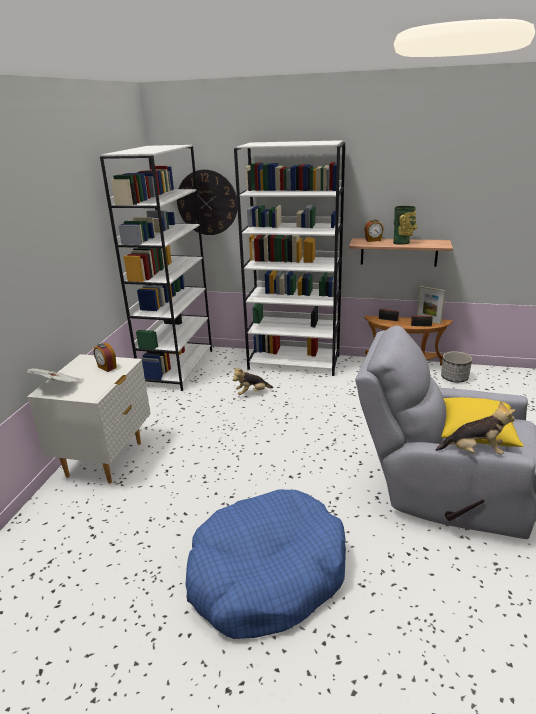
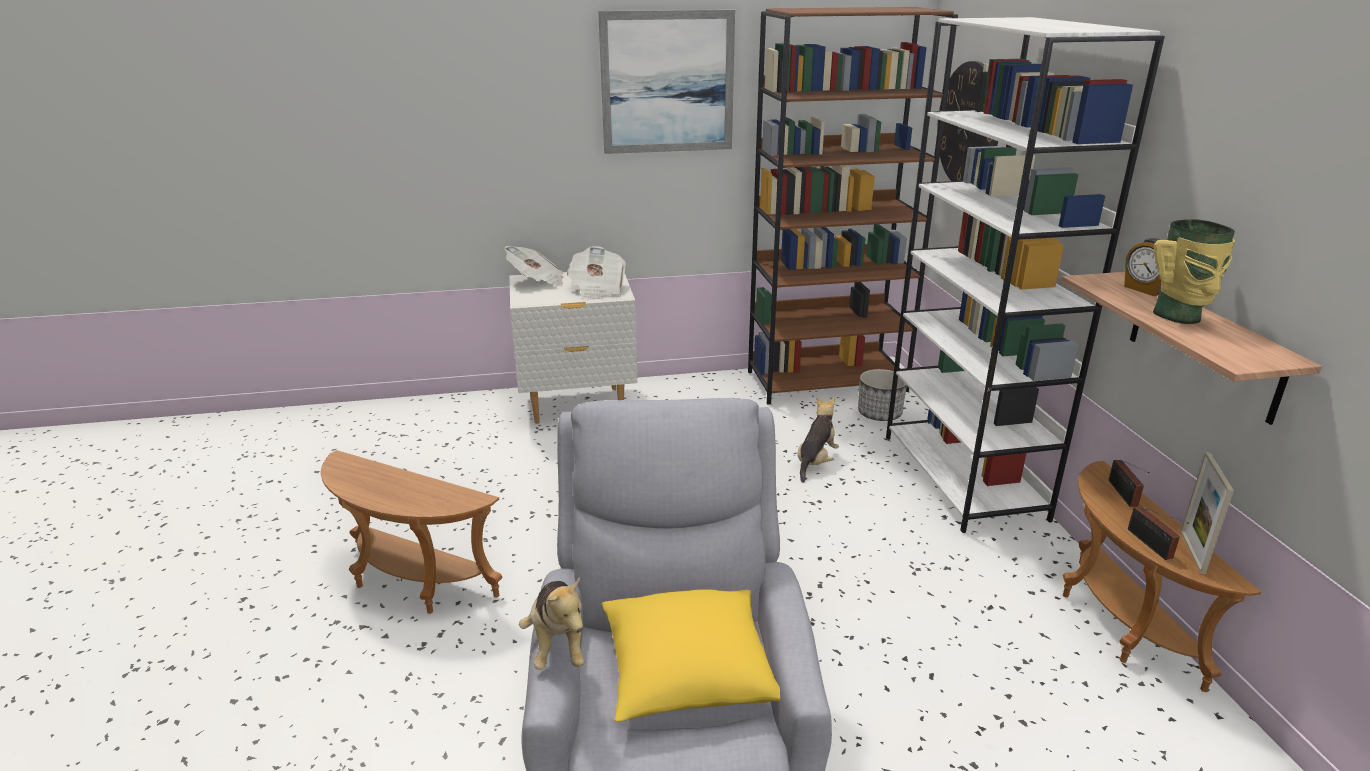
camera: 65 degrees right, 0 degrees up
(67, 214) = (667, 82): none -> picture
(106, 367) = (597, 289): alarm clock -> newspaper
(177, 367) = (827, 381): white bookcase -> brown bookcase
(252, 393) = (815, 462): plush toy -> plush toy turned 75 degrees clockwise
(267, 574) = (411, 583): blue dog bed -> brown side table
(454, 378) = (1158, 724): planter -> planter (879, 413)

